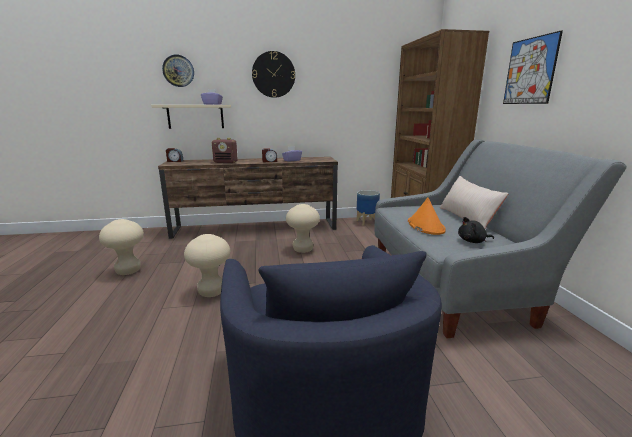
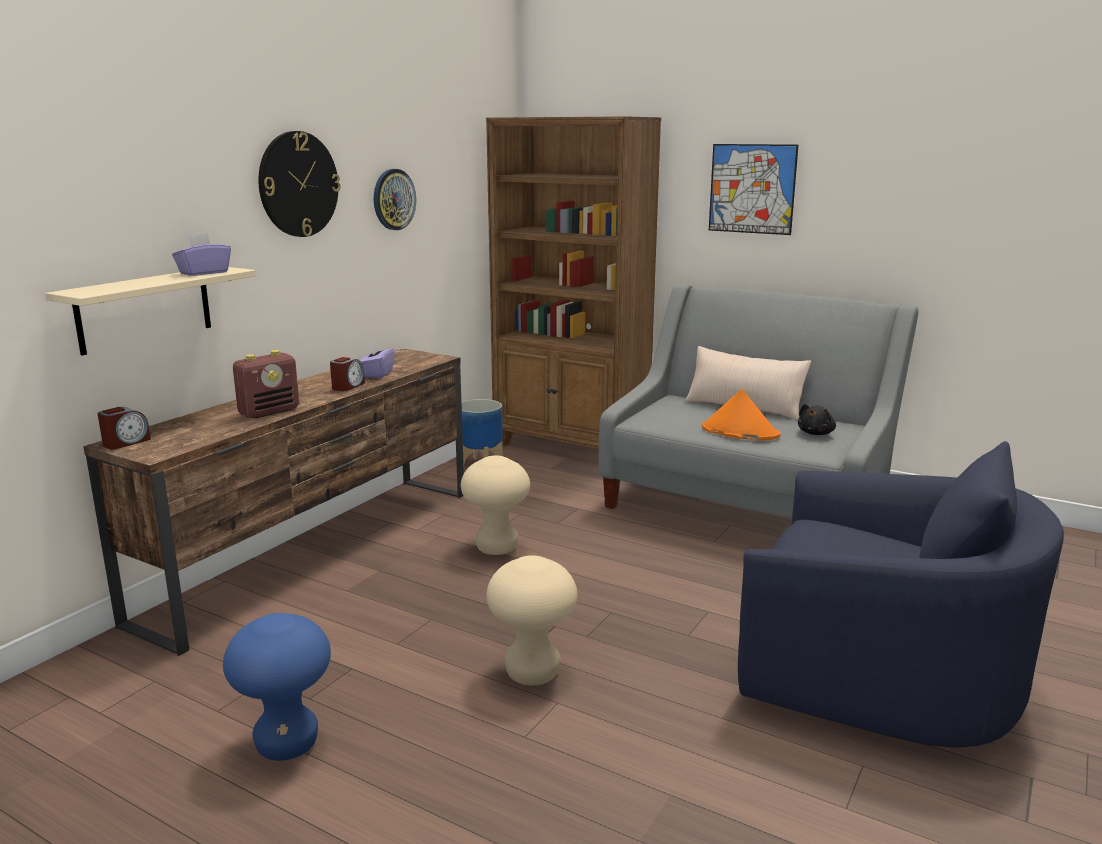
camera: 50 degrees left, 0 degrees up
(128, 271) = (287, 744): beige stool -> blue stool
(178, 71) = (97, 191): wall clock -> wall clock (393, 199)

